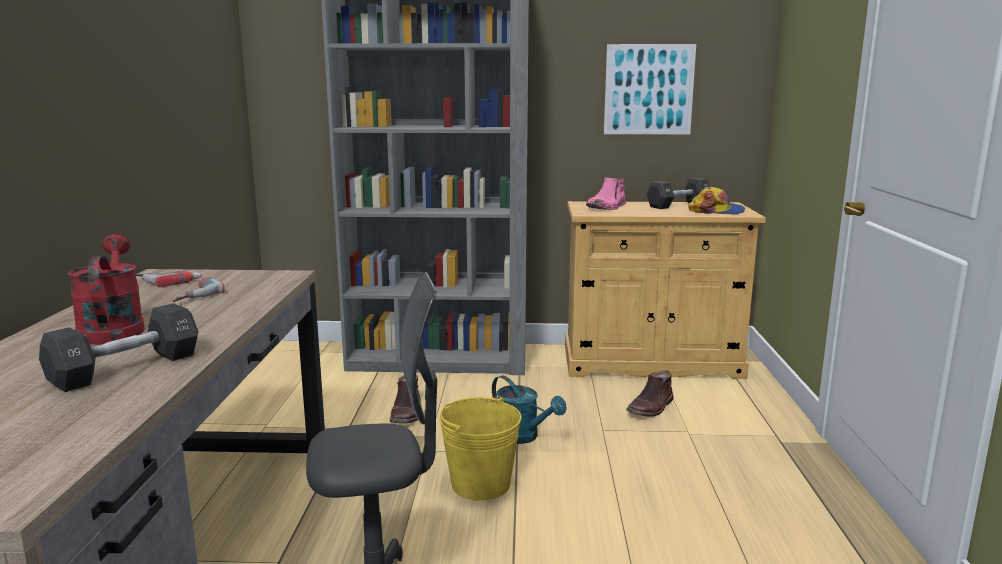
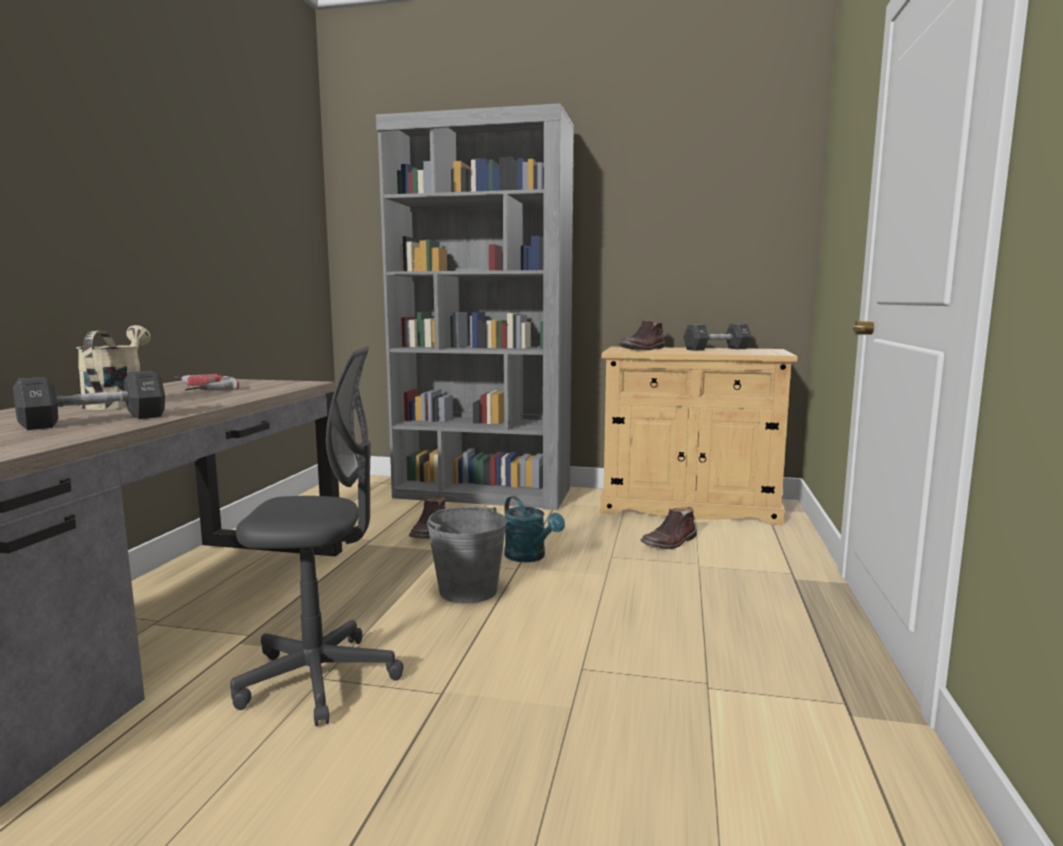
camera: 10 degrees right, 5 degrees down
(113, 329) = (118, 403): red watering can -> beige watering can
(480, 484) = (468, 590): yellow bucket -> grey bucket
(607, 207) = (643, 349): pink boot -> brown boot
(649, 89) = (690, 238): picture -> none
(717, 211) = (751, 352): cap -> none

